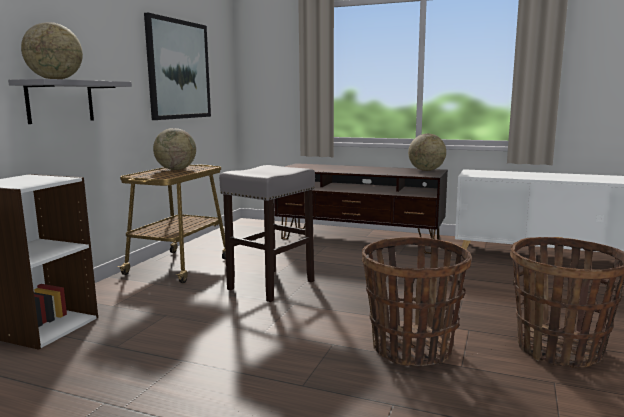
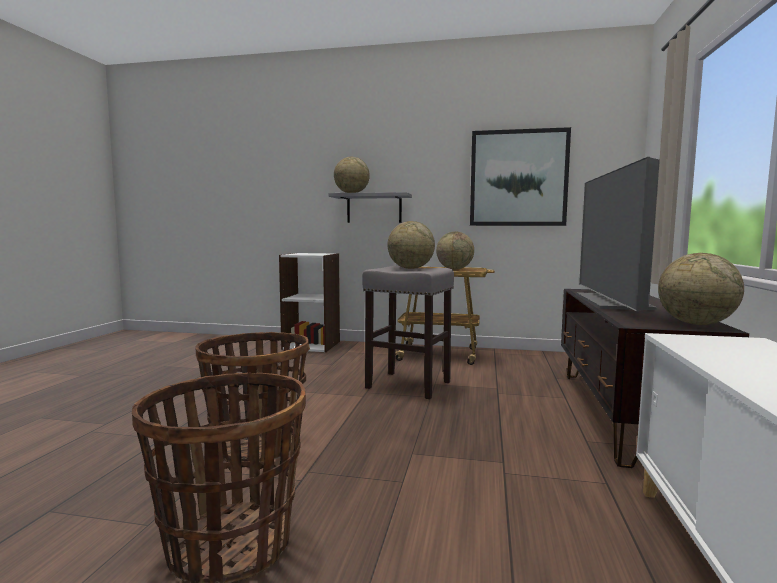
camera: 80 degrees right, 5 degrees down
(264, 170) = (410, 268): none -> globe
(349, 170) = (612, 302): none -> television

